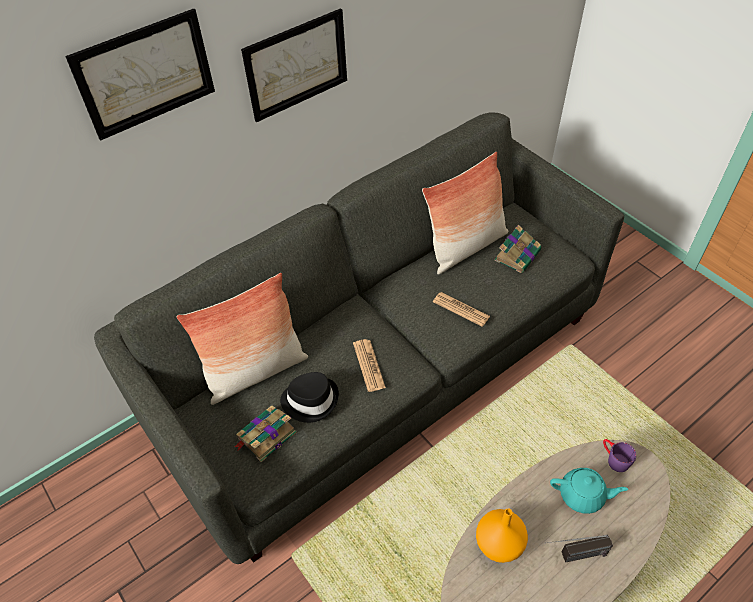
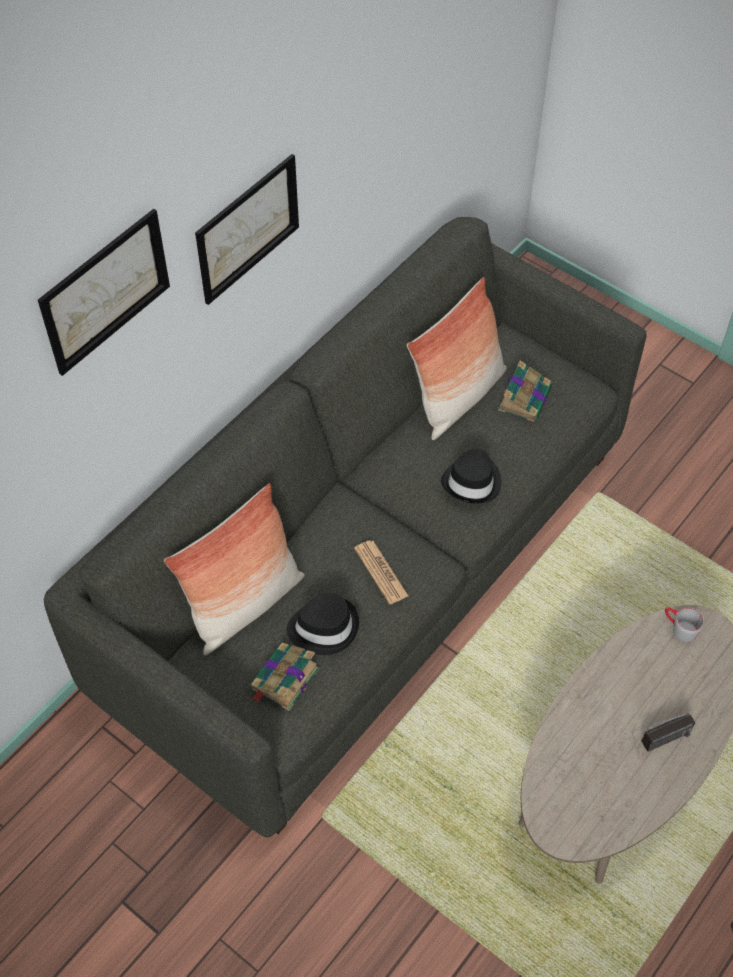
camera: 15 degrees left, 5 degrees up
(461, 309) = (472, 482): newspaper -> black hat
(498, 545) = (572, 749): orange vase -> none
(582, 495) = (652, 676): turquoise teapot -> none
(614, 459) = (679, 628): purple mug -> grey mug

